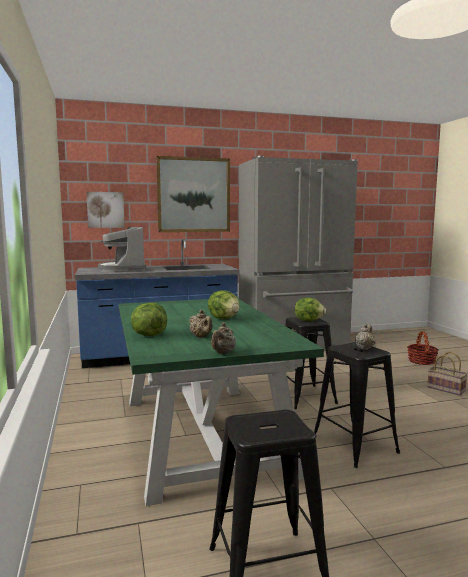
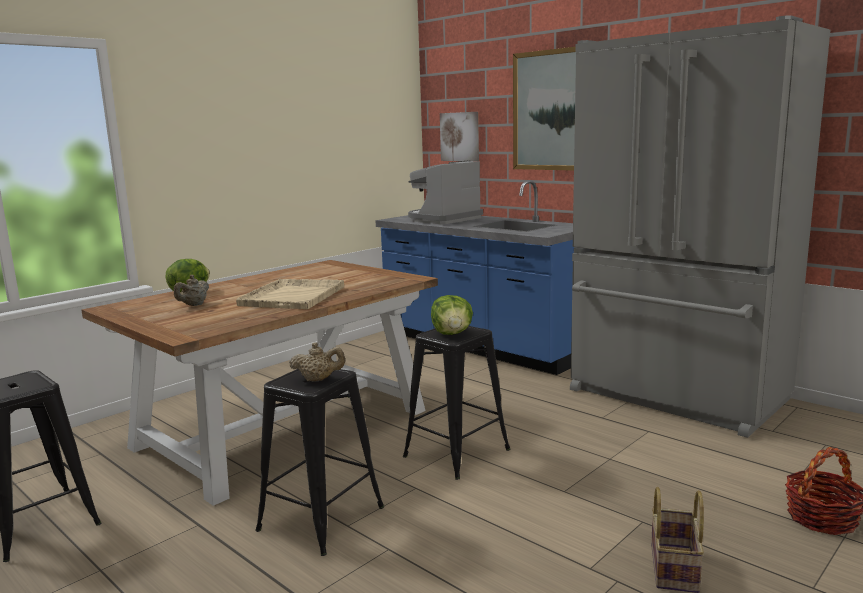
camera: 60 degrees right, 5 degrees up
(203, 434) = (282, 429): green dining table -> brown dining table
(223, 353) = (131, 321): beige teapot -> none
(224, 318) = (293, 296): lettuce -> beige tray

